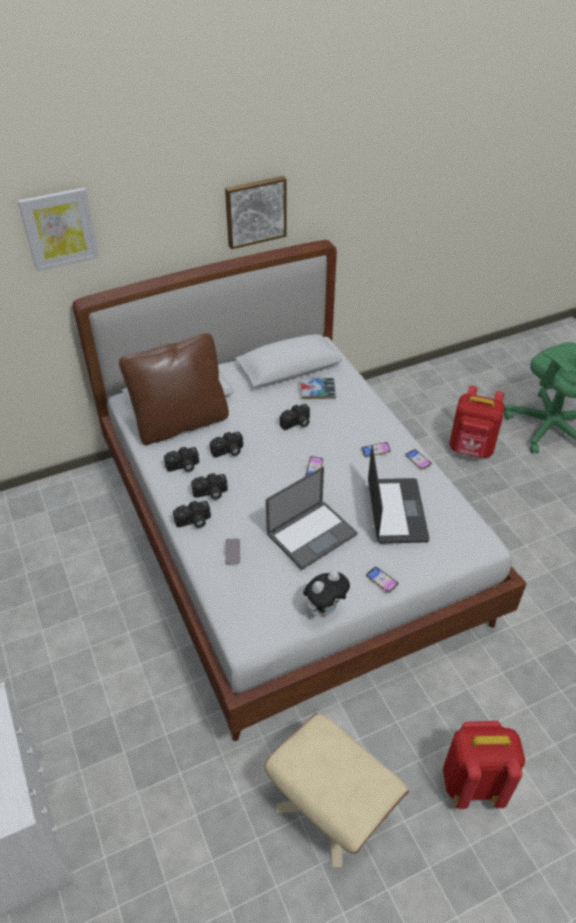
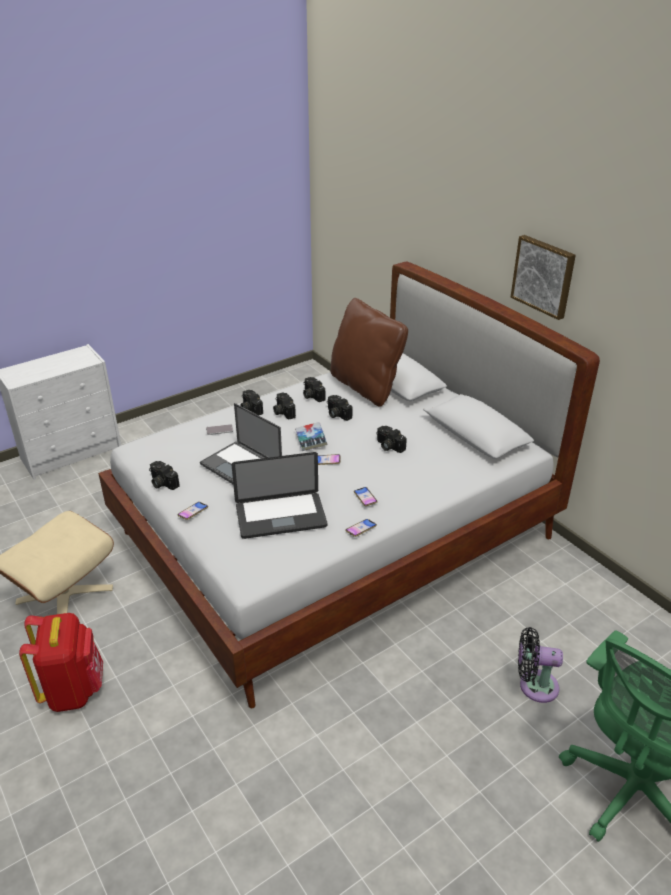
camera: 80 degrees right, 10 degrees down
(59, 229) = (414, 198): picture -> none
(317, 391) = (444, 453): book -> book (311, 440)
(325, 609) = (162, 483): plush toy -> camera
(471, 450) = (534, 685): red backpack -> black fan

